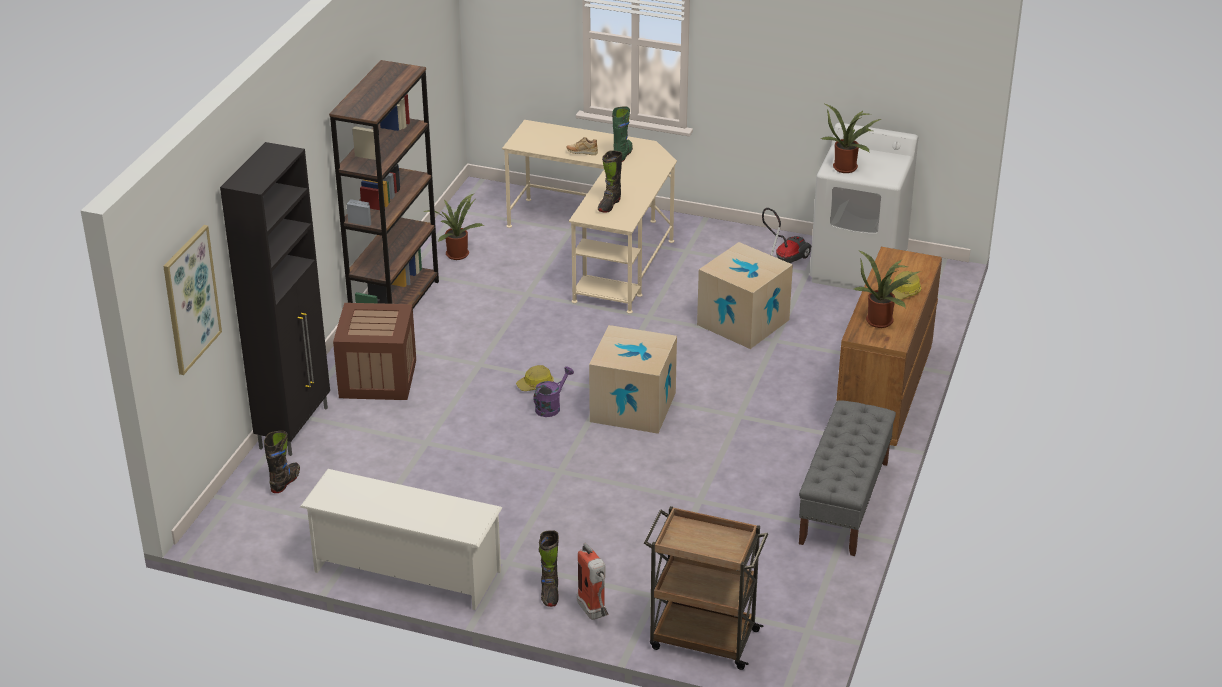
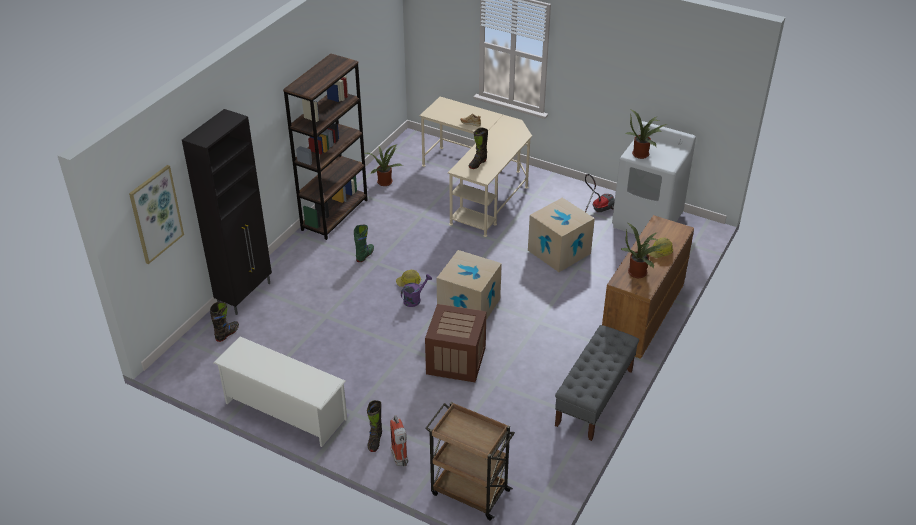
camera: 10 degrees right, 5 degrees up
(378, 379) = (308, 266): crate -> crate (456, 360)
(623, 154) = (497, 127): green boot -> green boot (365, 255)

